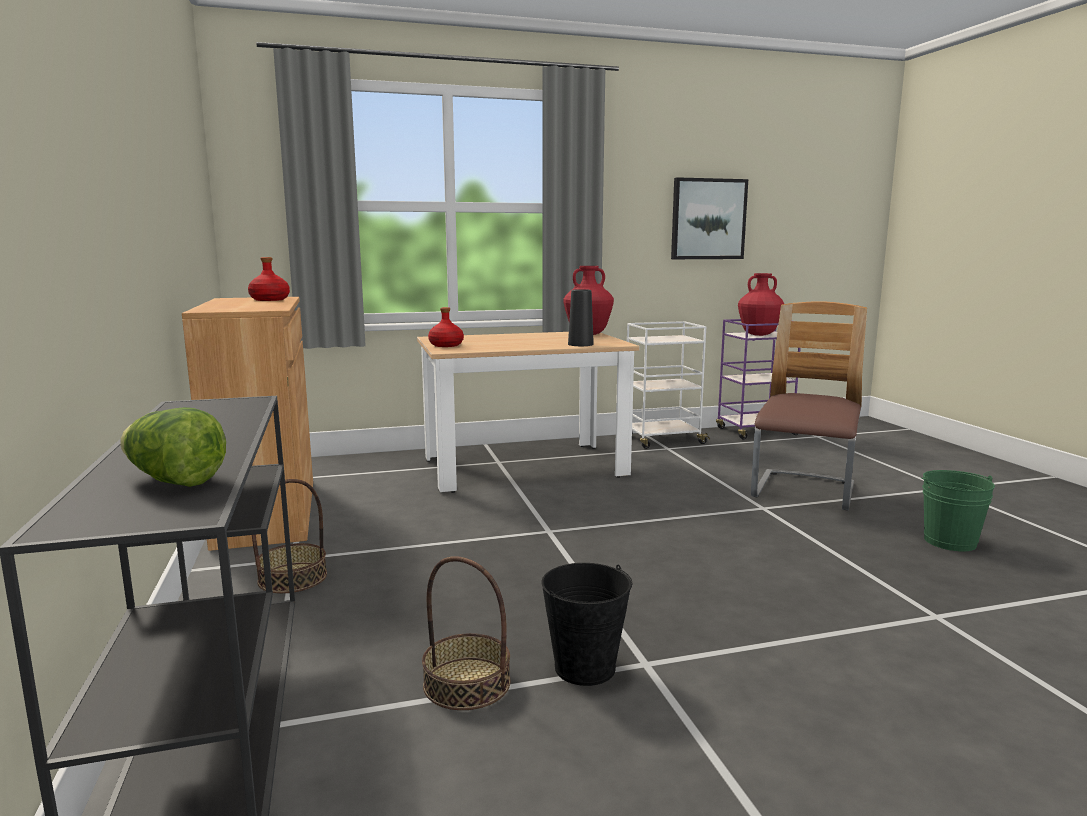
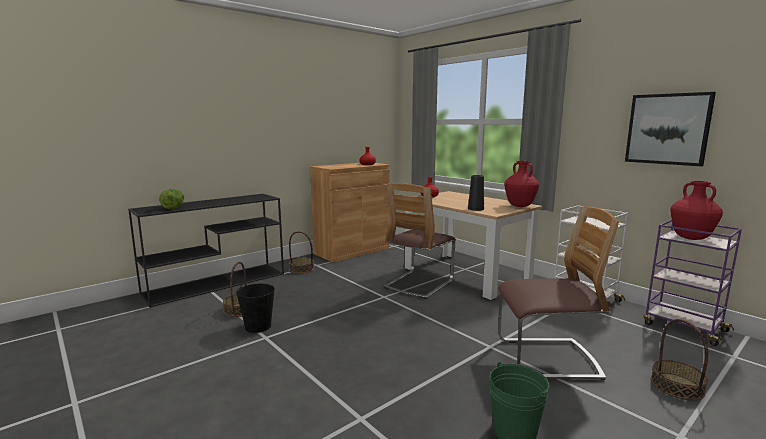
camera: 65 degrees right, 0 degrees up
(524, 499) = (418, 284): none -> chair
(866, 466) = (677, 386): none -> basket

